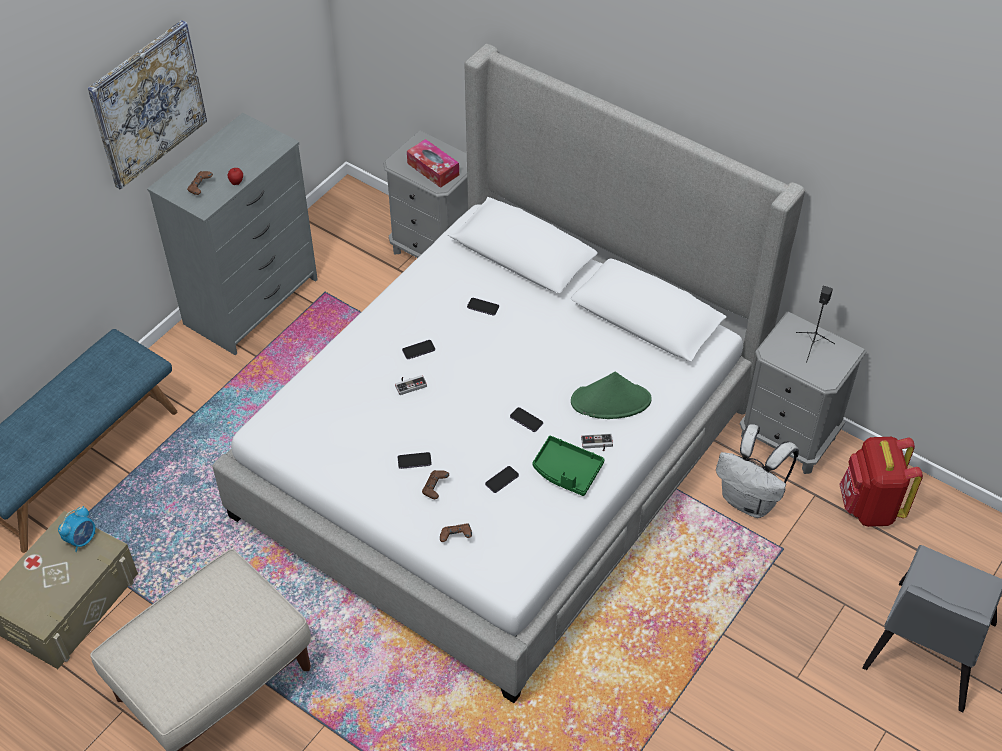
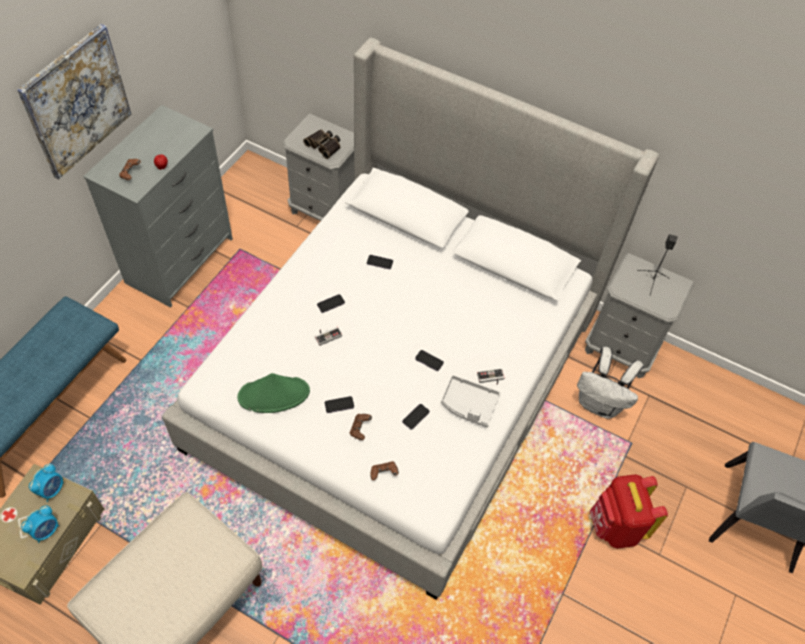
camera: 10 degrees left, 5 degrees up
(72, 581) = (46, 530): none -> alarm clock
(433, 169) = (324, 145): tissue box -> binoculars
(566, 471) = (469, 405): green tray -> grey tray
(611, 401) = (496, 339): green hat -> green hat (274, 394)
(869, 507) = (692, 402): red backpack -> red backpack (615, 526)

